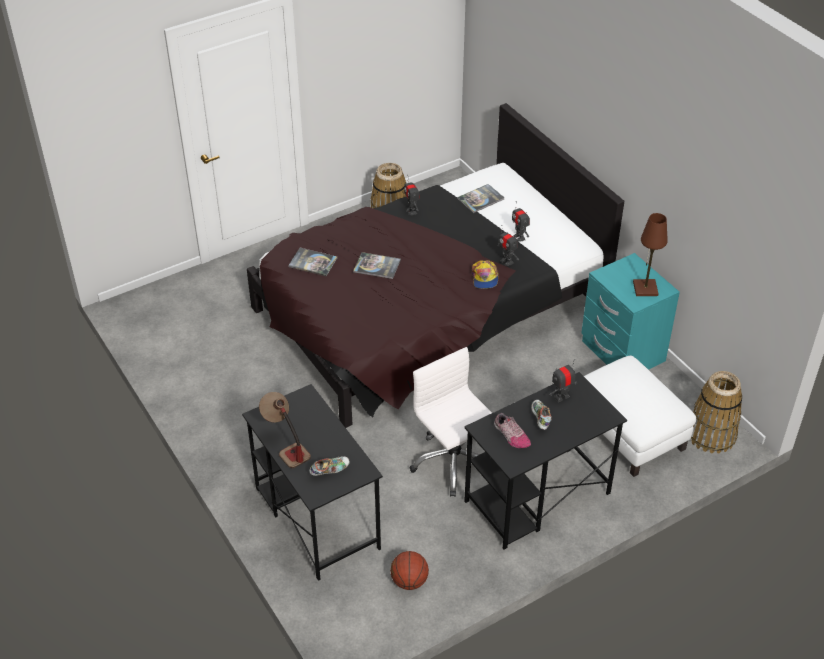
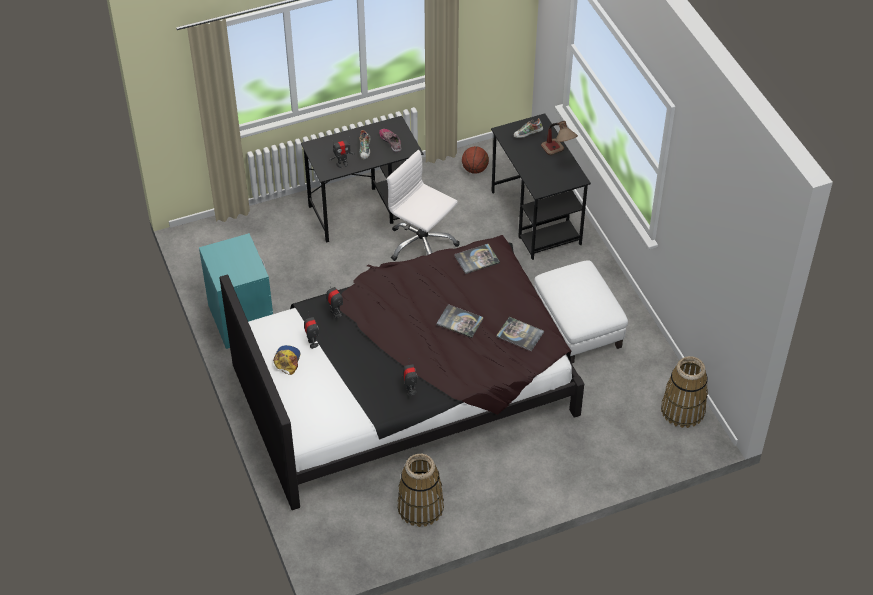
camera: 170 degrees left, 5 degrees up
(453, 462) = (421, 245): white office chair -> white office chair turned 150 degrees clockwise
(480, 199) = (334, 396): book -> book (477, 259)
(484, 278) = (362, 296): cap -> cap (287, 360)
(629, 432) = (270, 249): white ottoman -> white ottoman (577, 326)
(645, 289) = (227, 253): brown table lamp -> none
(711, 435) = (206, 238): basket -> basket (682, 410)

